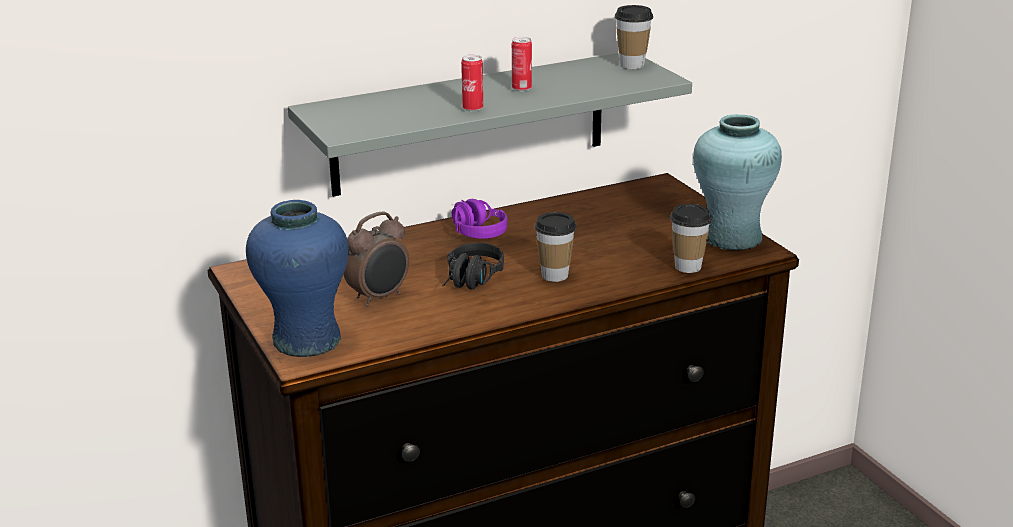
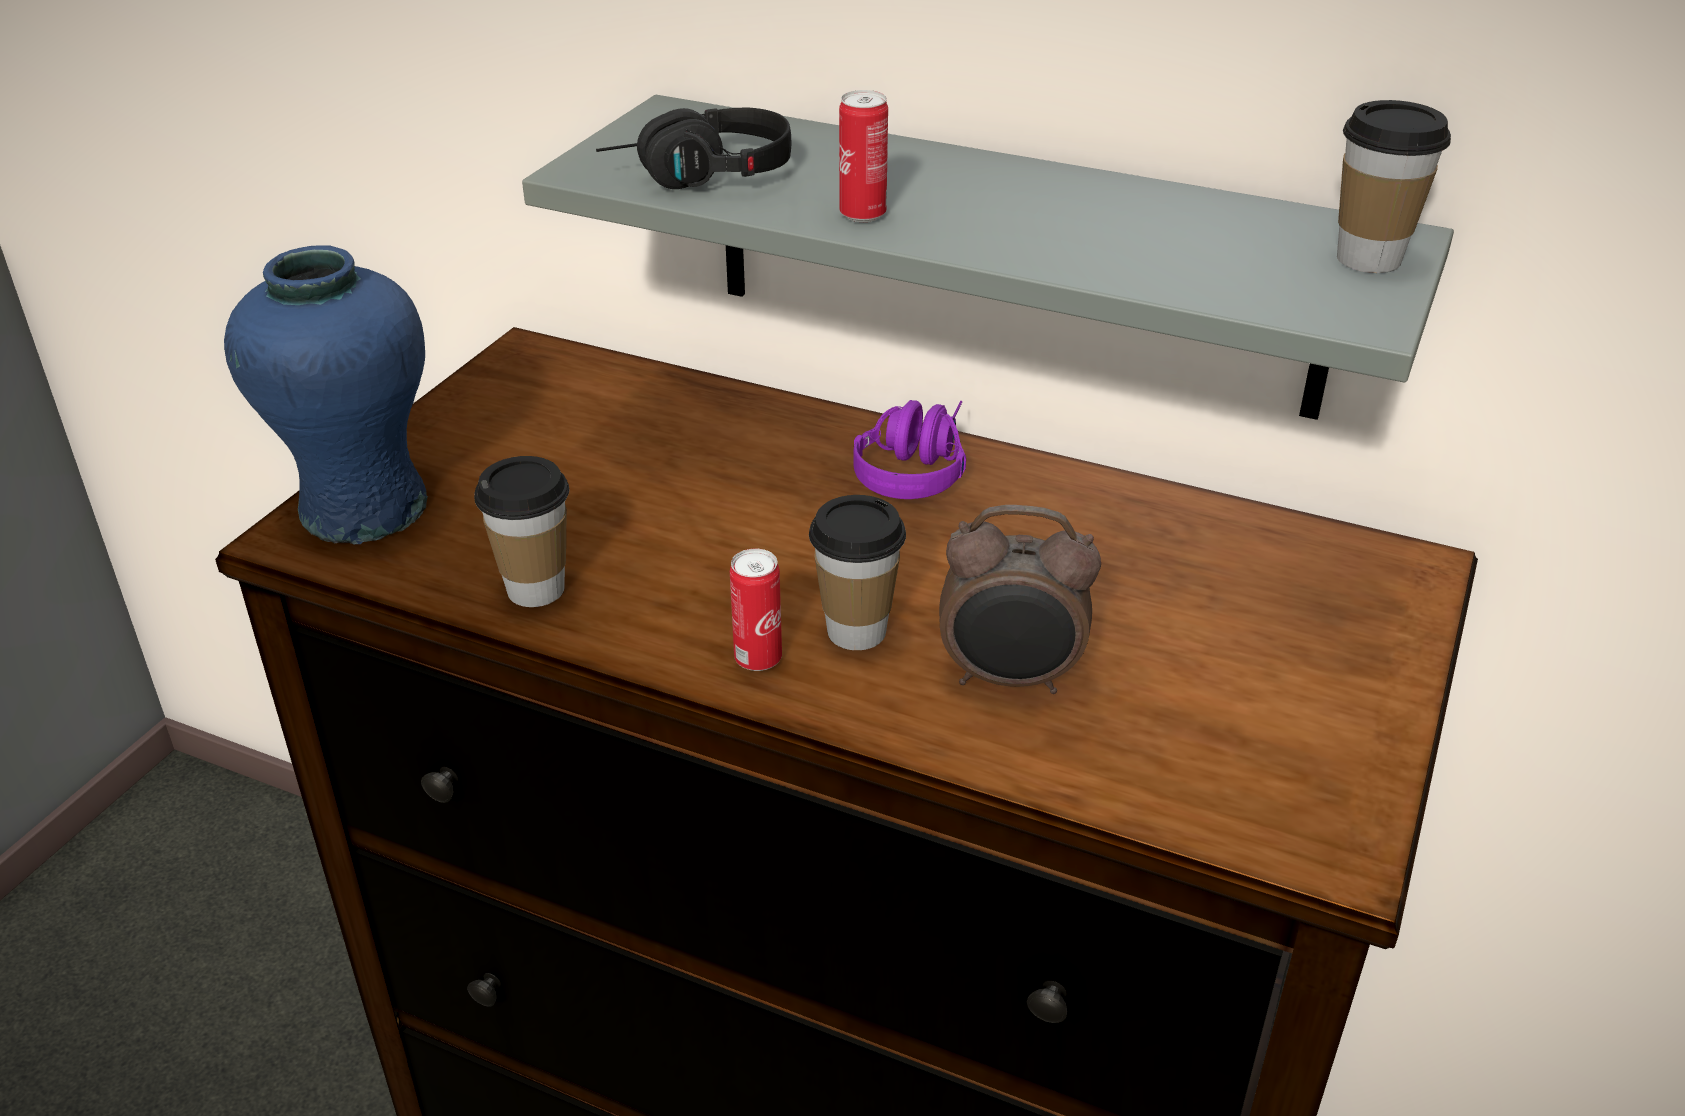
camera: 50 degrees right, 10 degrees up
(379, 297) = (568, 500): alarm clock -> alarm clock (1010, 679)
(471, 281) = (725, 555): black headphones -> black headphones (699, 178)
(521, 89) = (1036, 215): can -> can (758, 659)
(688, 267) = (1107, 779): cup -> cup (536, 589)
(732, 238) = (1323, 778): turquoise vase -> none

